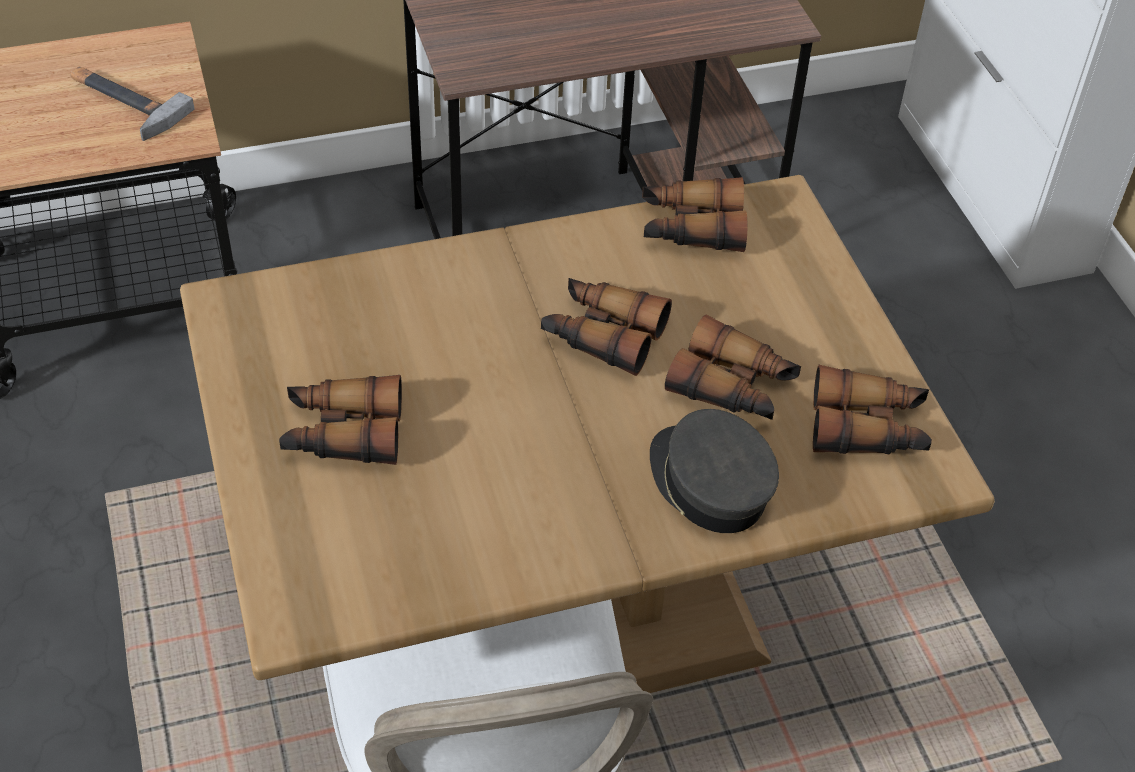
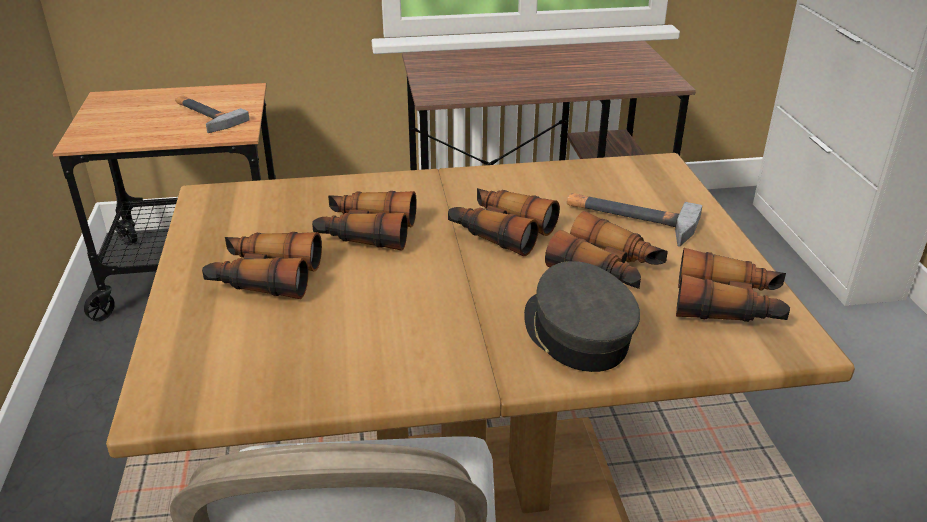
camera: 10 degrees right, 15 degrees down
(691, 228) = (584, 175): binoculars -> binoculars (365, 232)
(751, 302) = (629, 219): none -> hammer

